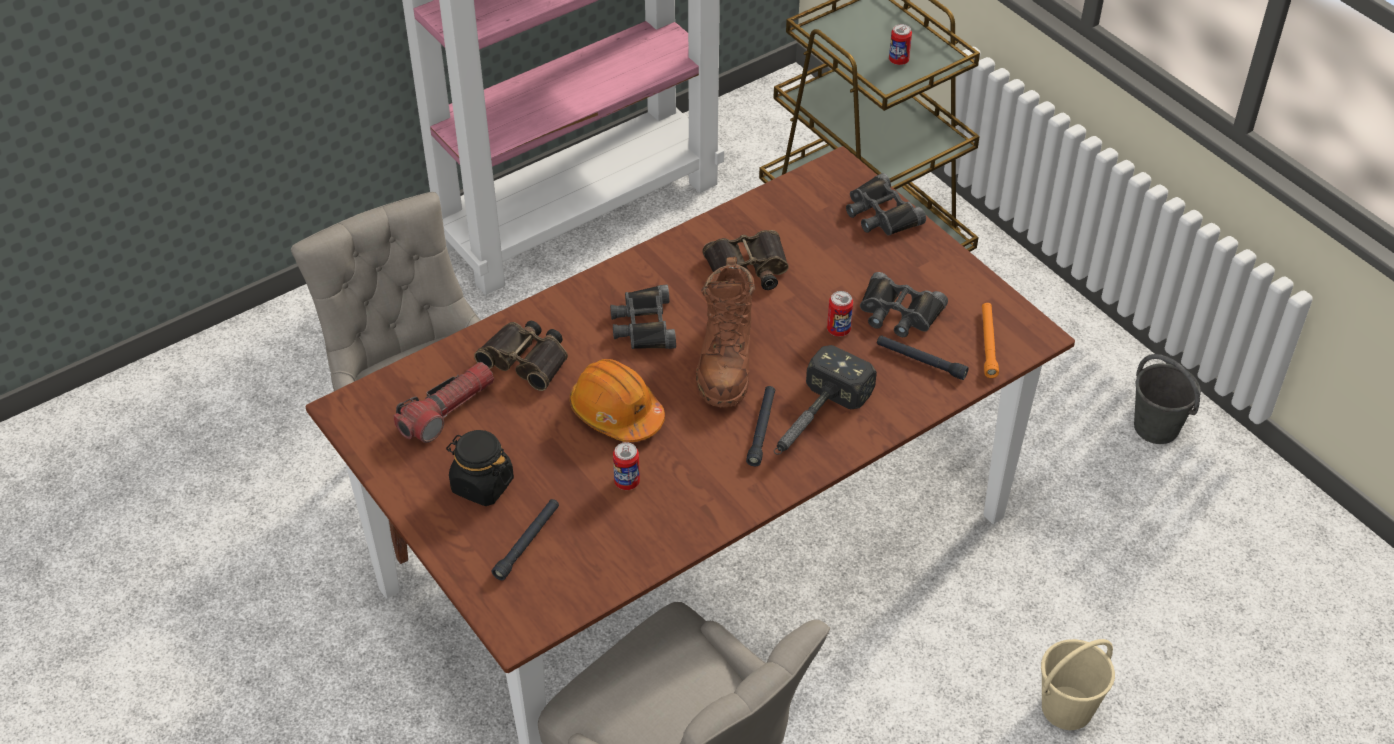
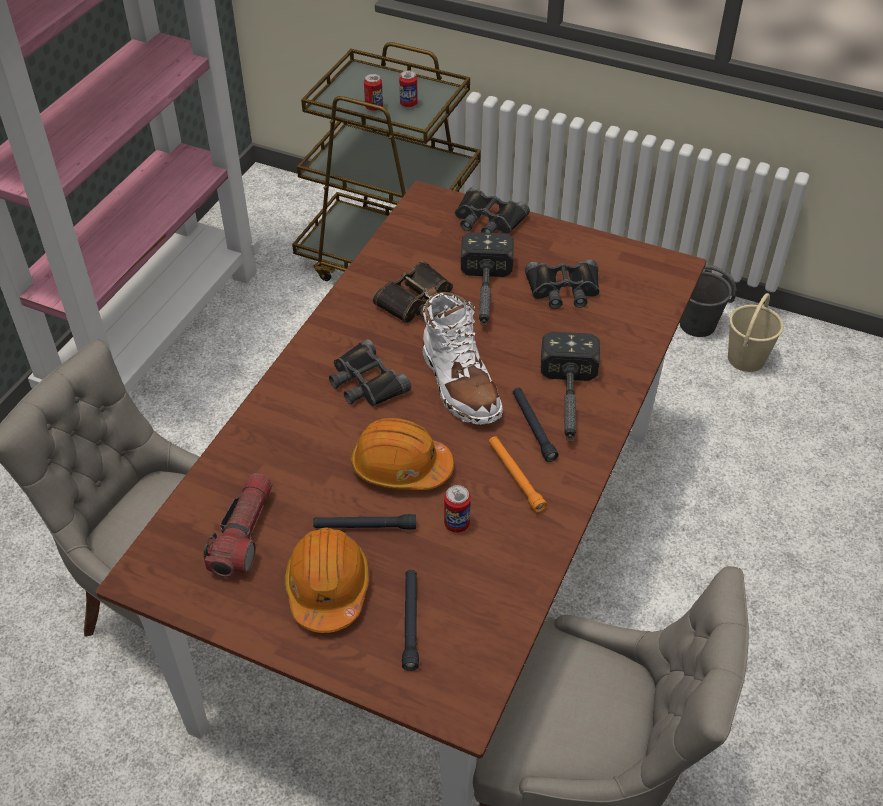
camera: 30 degrees left, 0 degrees up
(482, 485) = (328, 588): black jar -> orange hard hat
(527, 359) = (285, 454): binoculars -> none
(725, 361) = (459, 384): brown boot -> white boot
(817, 288) = (485, 295): none -> hammer
(838, 330) = (528, 321): can -> can (374, 107)
(921, 361) = (611, 320): black flashlight -> black flashlight (365, 527)
(988, 343) = (648, 286): orange flashlight -> orange flashlight (515, 477)
(1066, 708) = (793, 556): beige bucket -> beige bucket (746, 359)

